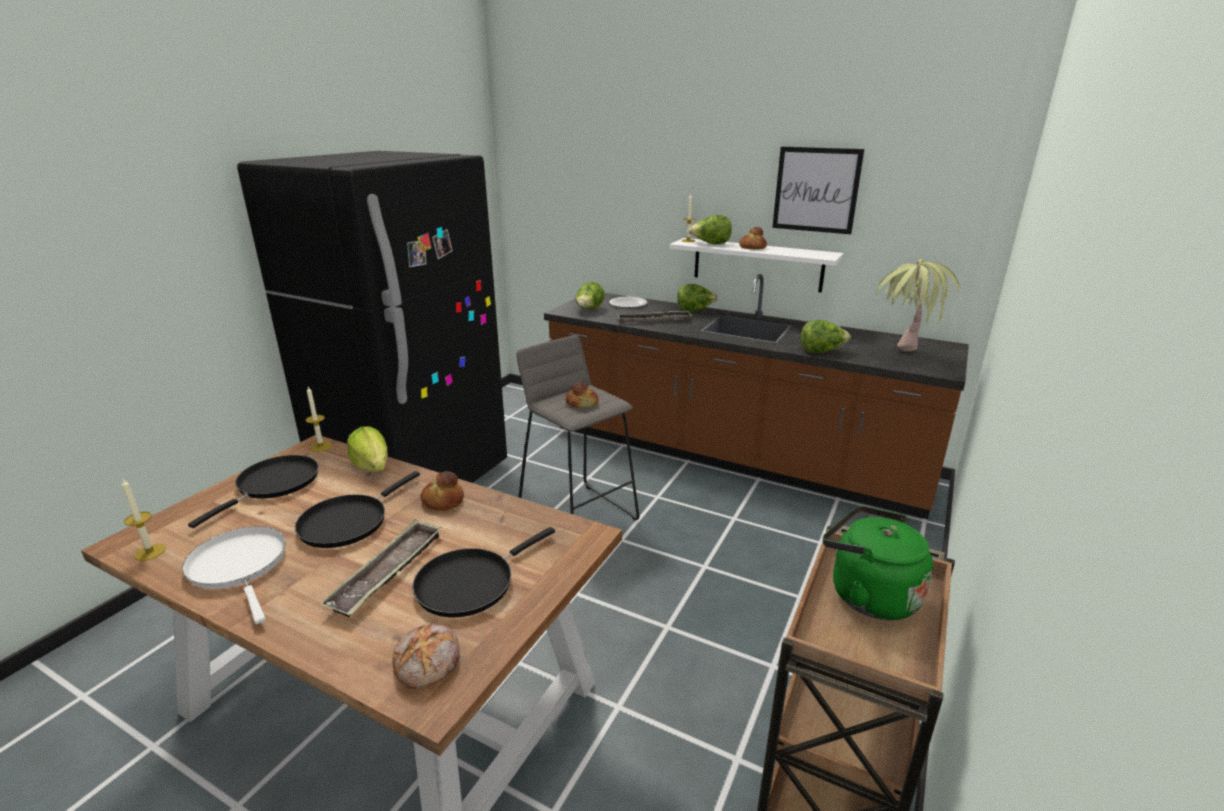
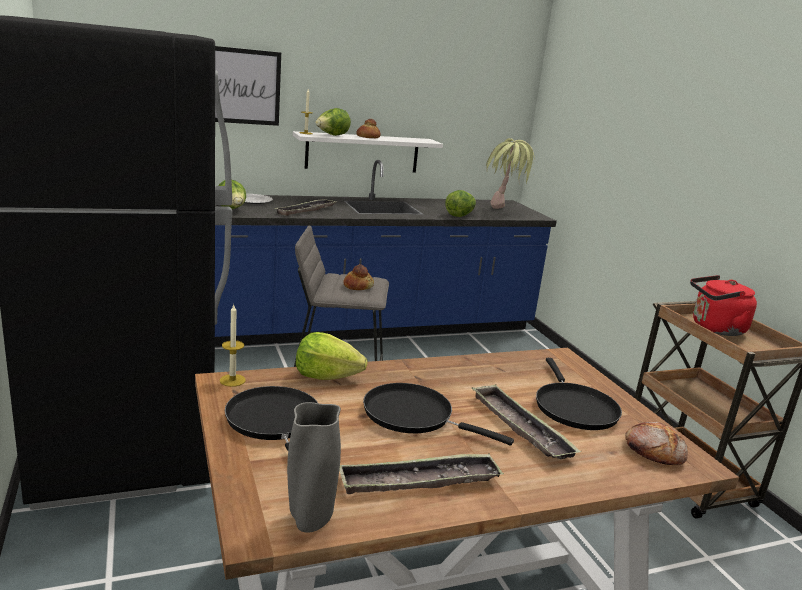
camera: 50 degrees left, 5 degrees down
(150, 552) = (310, 520): candle -> grey vase
(240, 566) = (419, 481): white frying pan -> tray
(348, 522) = (414, 416): black frying pan -> black frying pan turned 135 degrees clockwise
(442, 501) = (440, 375): bread -> none
(695, 310) = (317, 199): lettuce -> none
(730, 456) = (367, 327): brown counter -> blue counter
(816, 190) = (409, 87): picture -> picture (243, 86)
(867, 594) = (715, 329): green kettle -> red kettle

